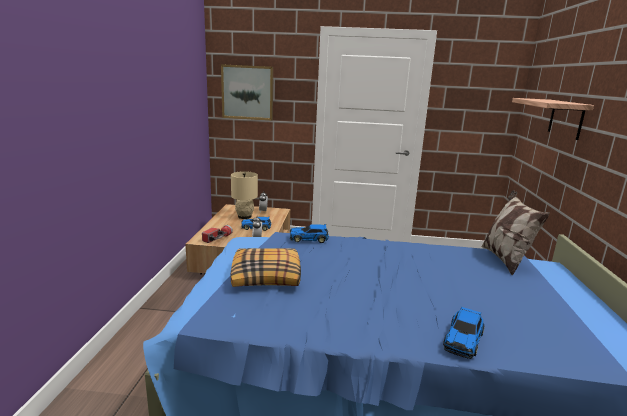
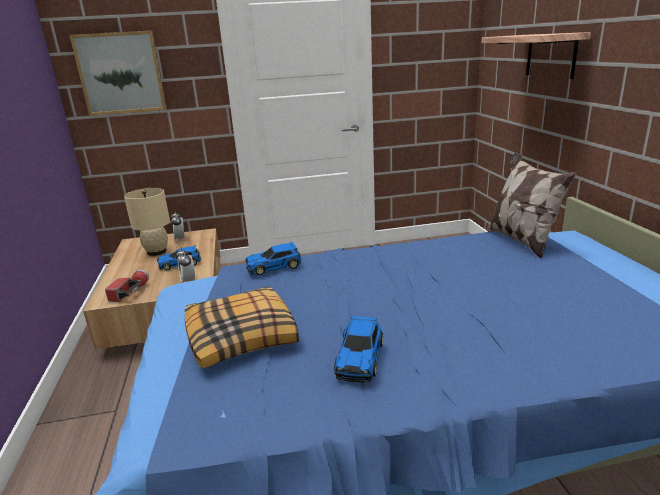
camera: 15 degrees left, 5 degrees up
(463, 340) = (544, 360): toy car -> toy car (360, 358)

